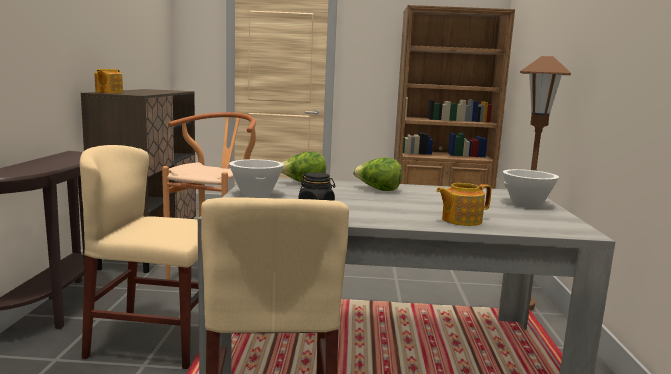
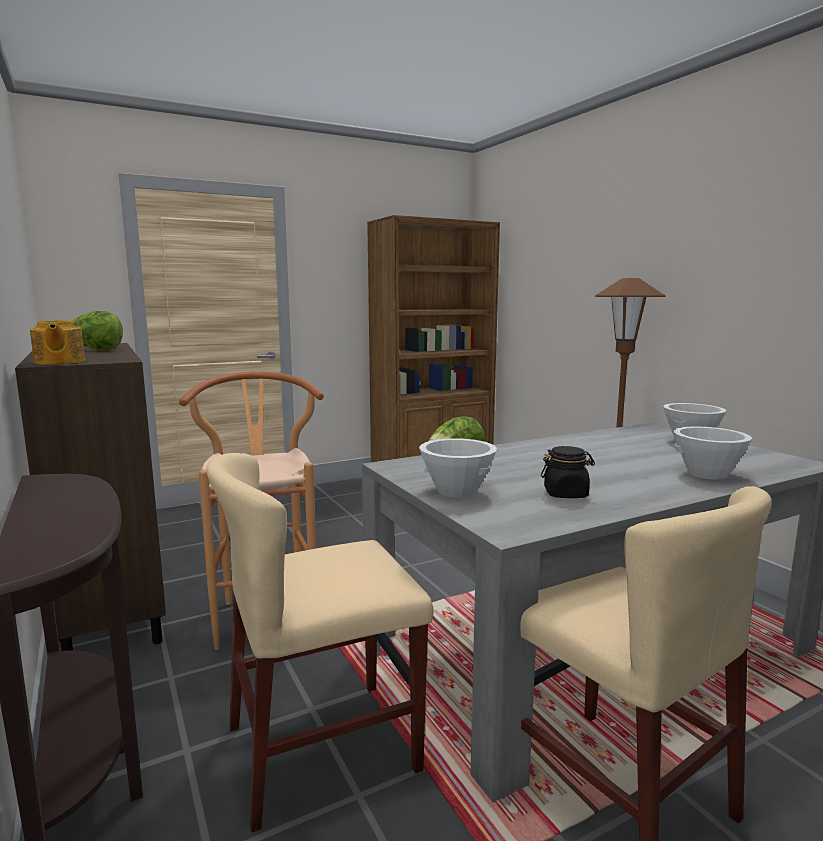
camera: 30 degrees left, 0 degrees up
(378, 190) = (544, 452): lettuce -> lettuce (95, 350)
(460, 220) = (707, 474): teapot -> white bowl

